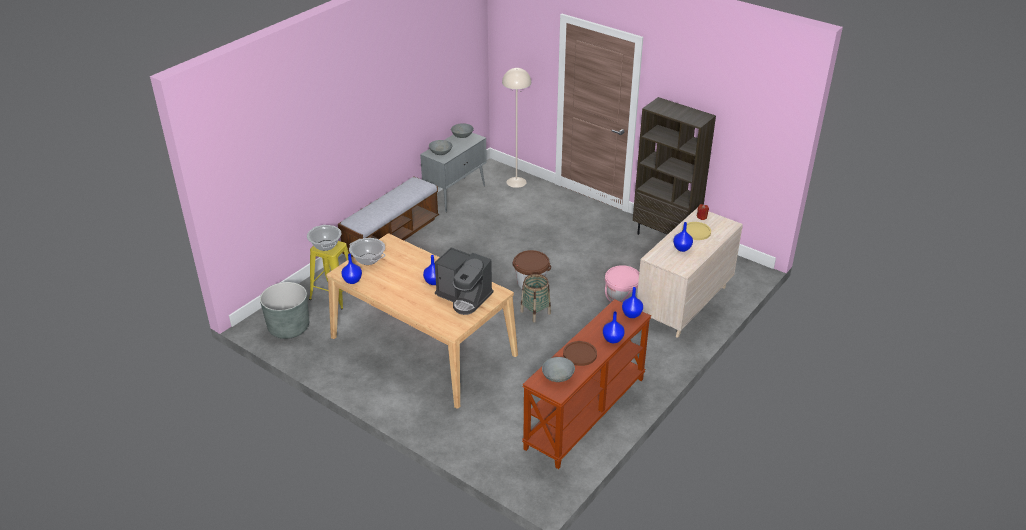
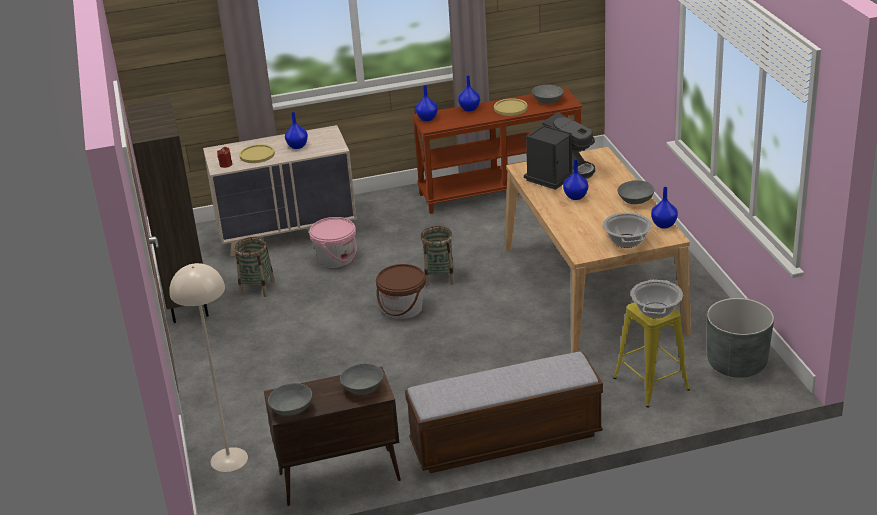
camera: 140 degrees left, 5 degrees down
(388, 294) = (635, 200): none -> grey bowl
(456, 194) = (338, 477): grey cabinet -> brown cabinet
(464, 297) = (559, 174): coffee machine -> coffee machine turned 60 degrees clockwise
(580, 354) = (510, 108): brown plate -> yellow plate
(638, 260) = (257, 288): none -> basket

